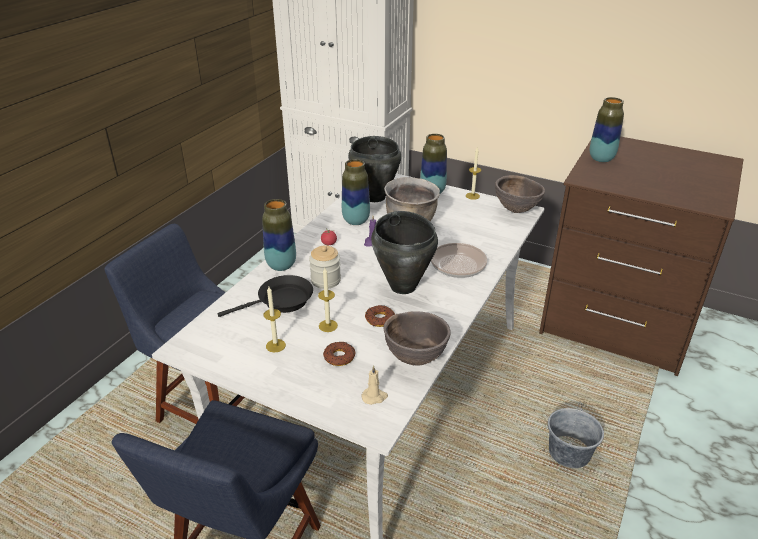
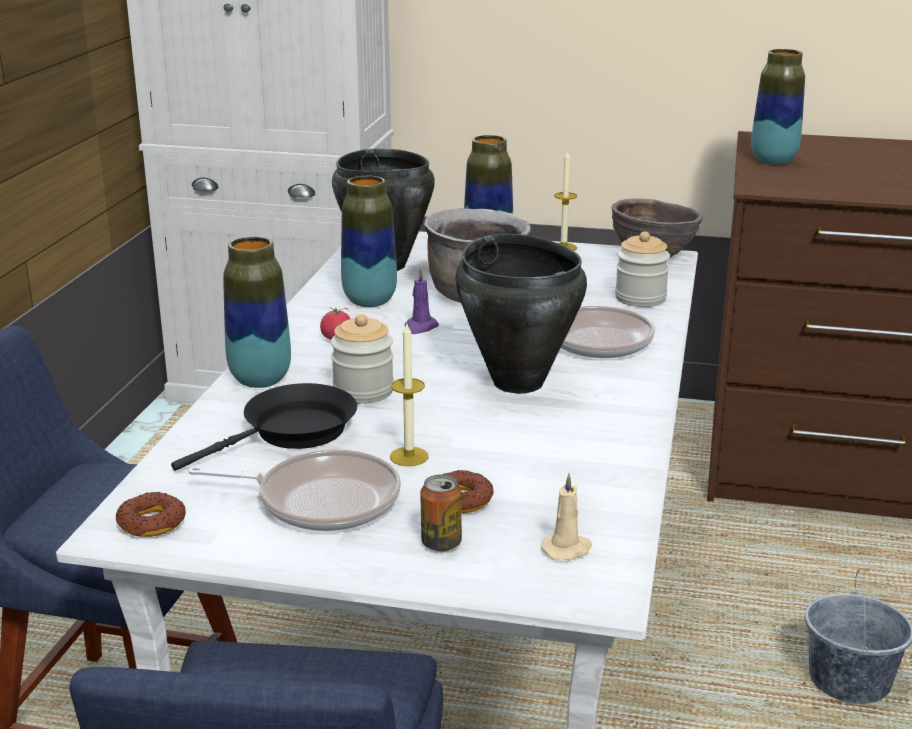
camera: 15 degrees left, 10 degrees down
(275, 345) = (320, 500): candle -> frying pan
(318, 382) = (441, 543): none -> can
(380, 319) = (504, 434): donut -> donut (152, 523)
(415, 358) = (608, 481): brown bowl -> none
(495, 238) = (640, 298): none -> jar

